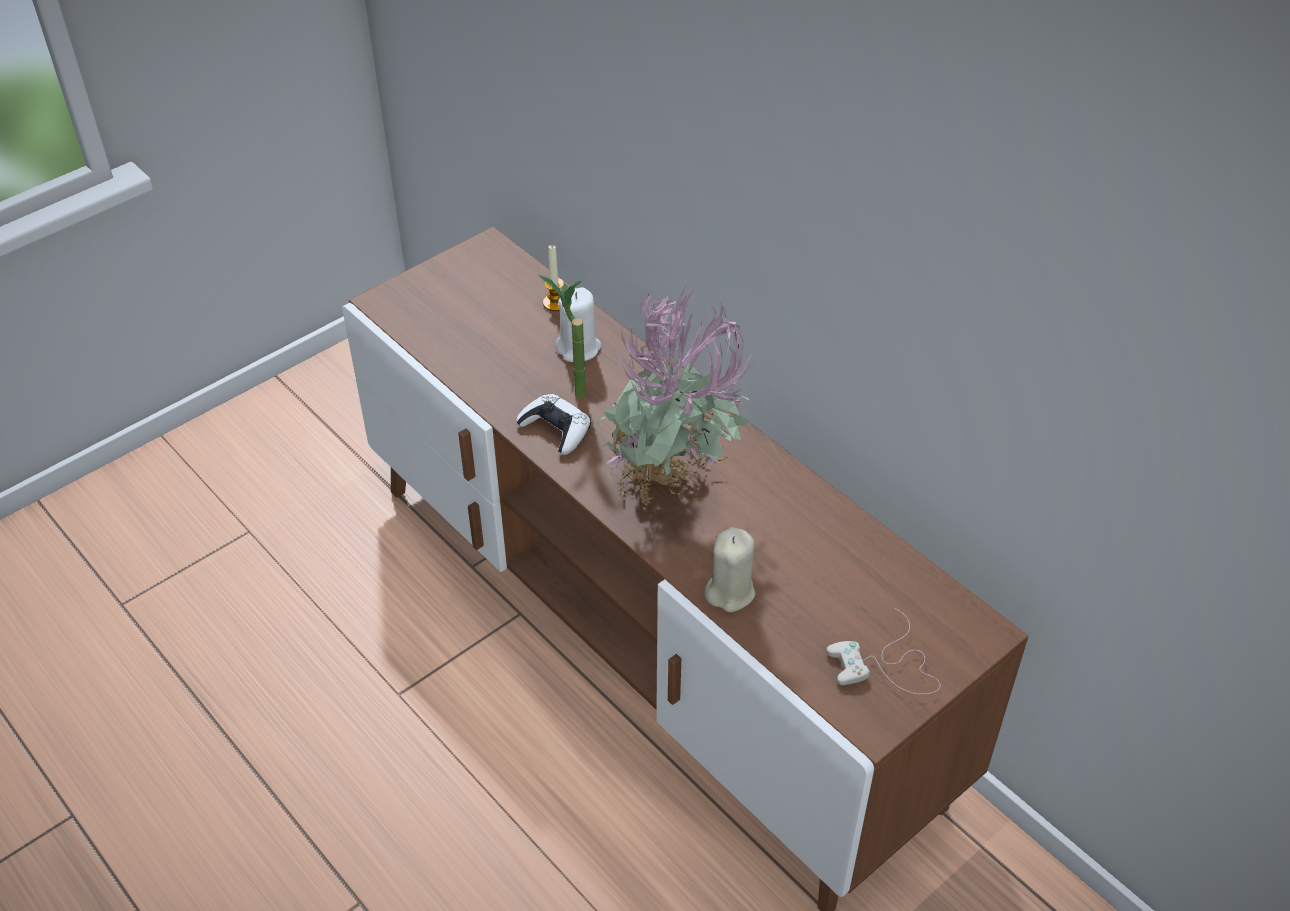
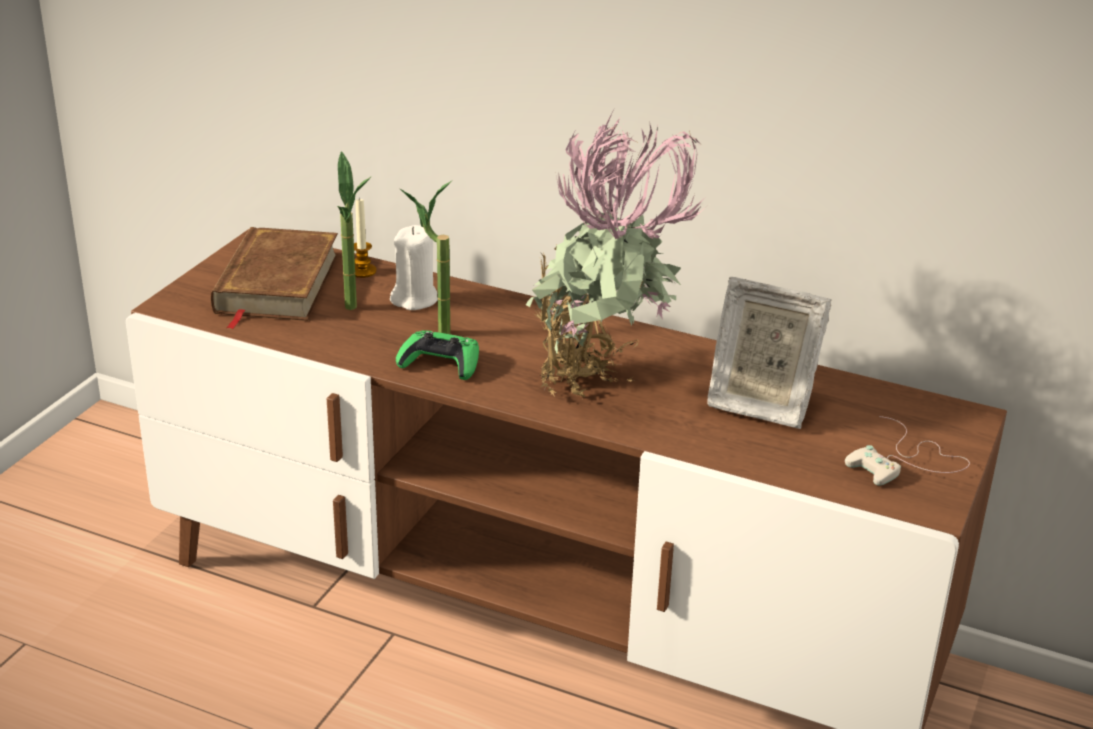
camera: 25 degrees left, 15 degrees down
(476, 299) = (276, 284): none -> brown book
(522, 350) = (356, 312): none -> potted plant
(556, 429) = (440, 363): white game controller -> green game controller
(730, 592) = (716, 444): beige candle -> none
(799, 557) = (759, 404): none -> picture frame

